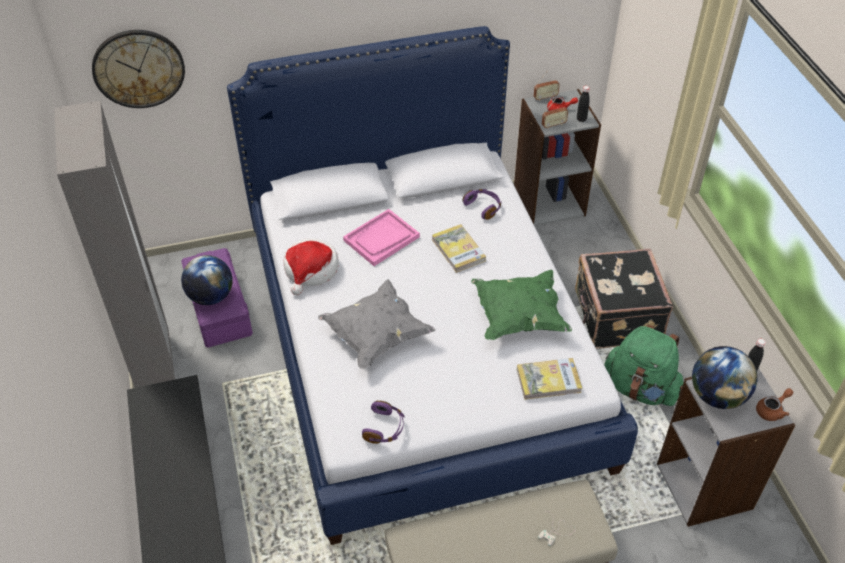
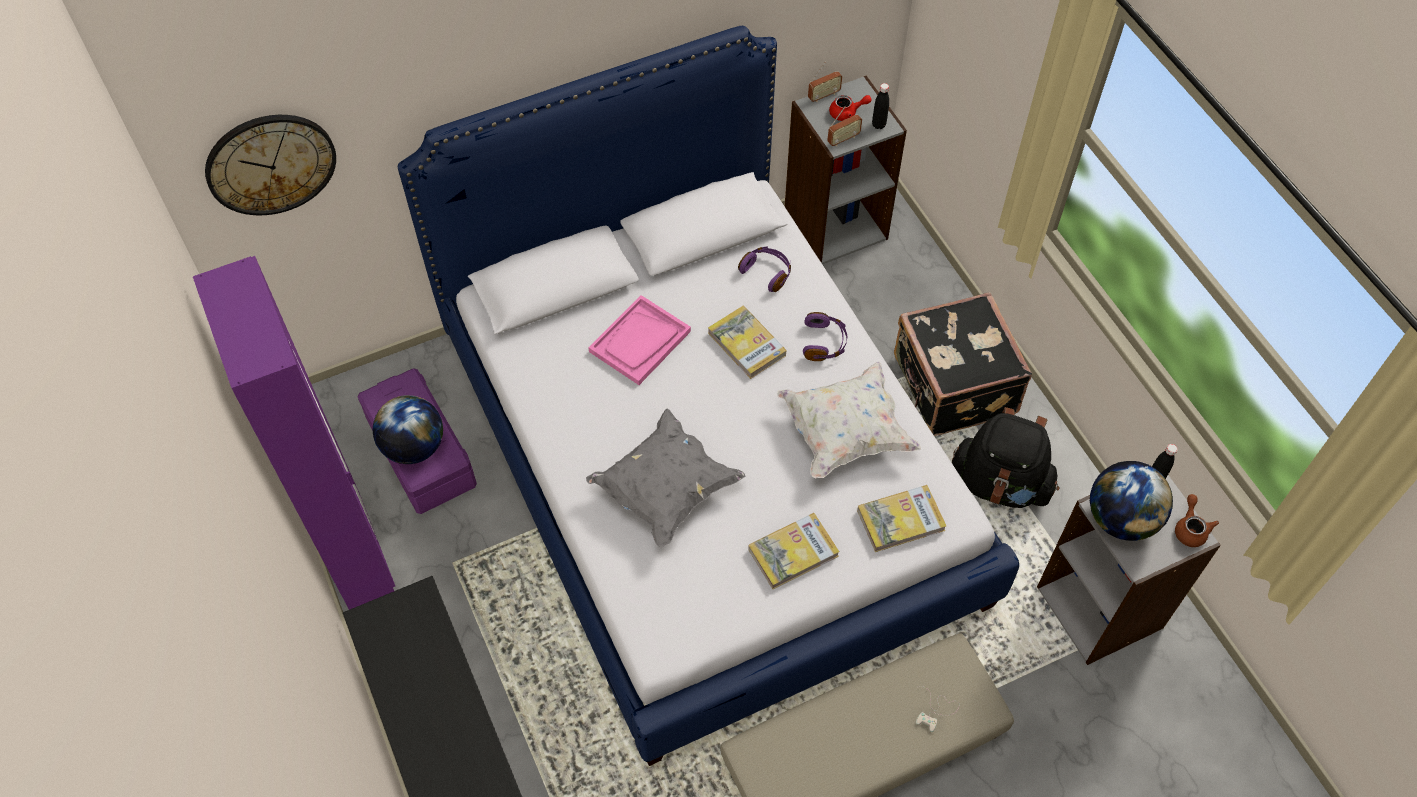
camera: 10 degrees left, 10 degrees up
(156, 368) = (357, 555): grey wardrobe -> purple wardrobe
(311, 270) = (555, 404): hat -> none
(384, 428) = (705, 622): purple headphones -> purple headphones (824, 343)
(461, 391) = (793, 552): none -> book
(518, 317) = (845, 433): green pillow -> white pillow
(640, 388) = (1000, 484): green backpack -> black backpack
(772, 410) = (1190, 529): brown teapot -> brown teapot turned 45 degrees counterclockwise

